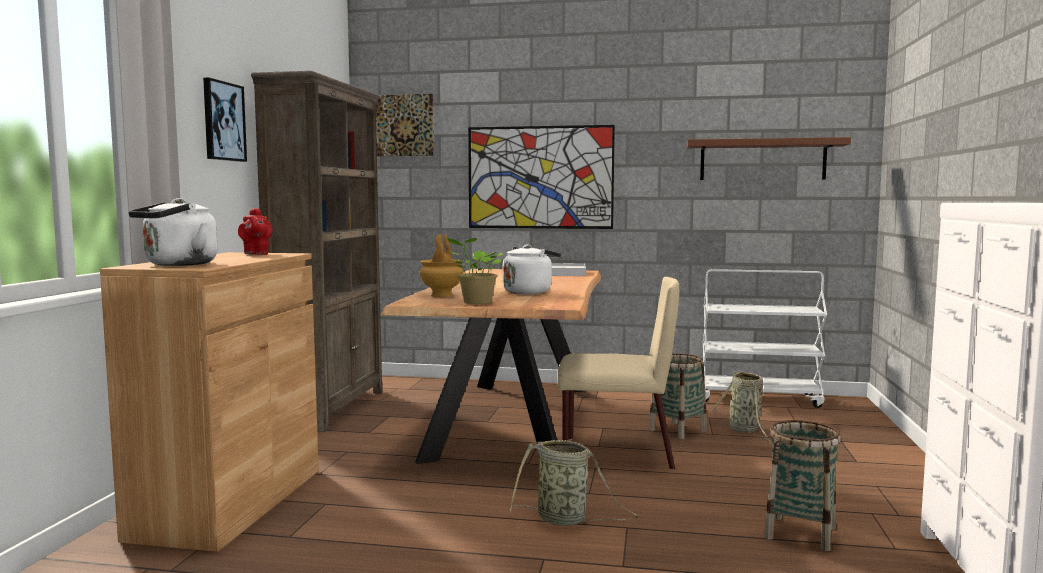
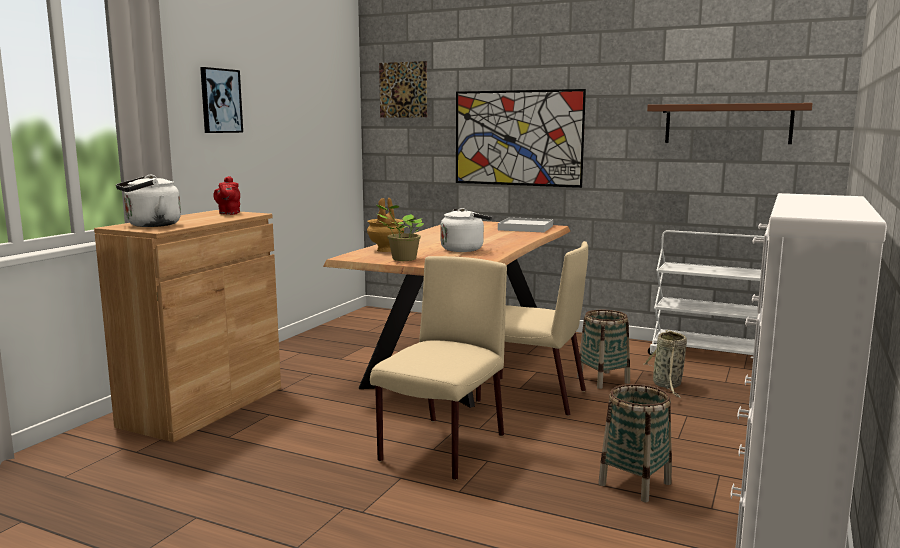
camera: 15 degrees right, 5 degrees up
(330, 408) = (324, 335): brown bookcase -> none
(565, 520) = (442, 449): basket -> beige chair

